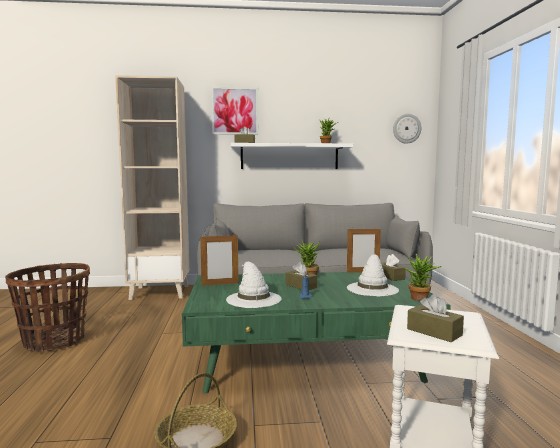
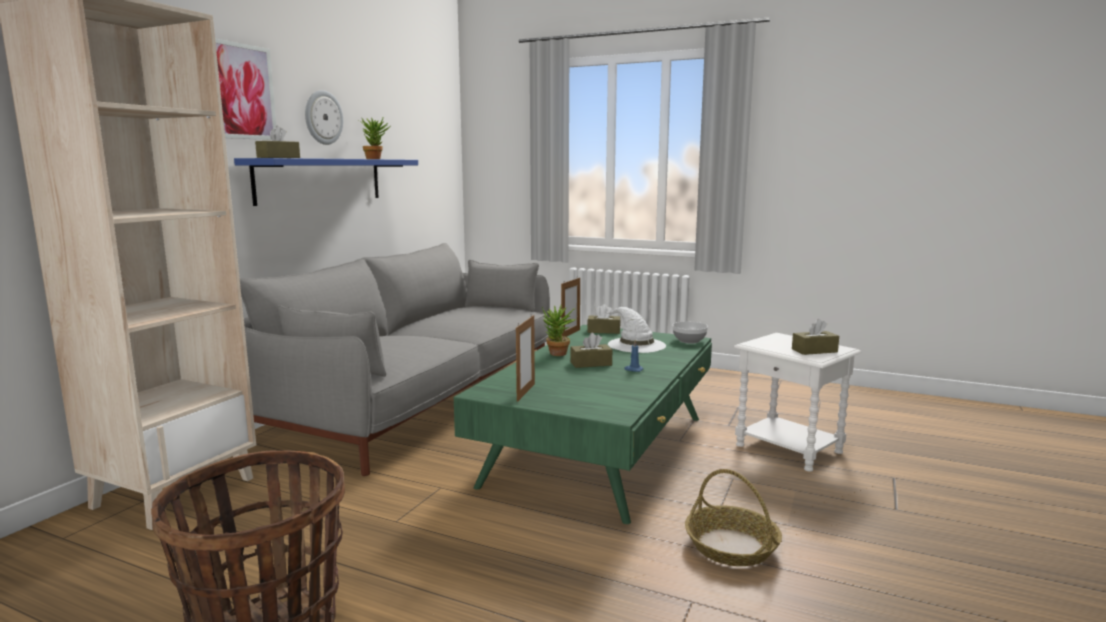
camera: 60 degrees left, 5 degrees up
(253, 298) = (614, 389): white hat -> none
(289, 156) = (320, 180): white shelf -> blue shelf
(406, 128) = (438, 136): wall clock -> wall clock (323, 117)
(420, 299) = (689, 341): potted plant -> bowl

